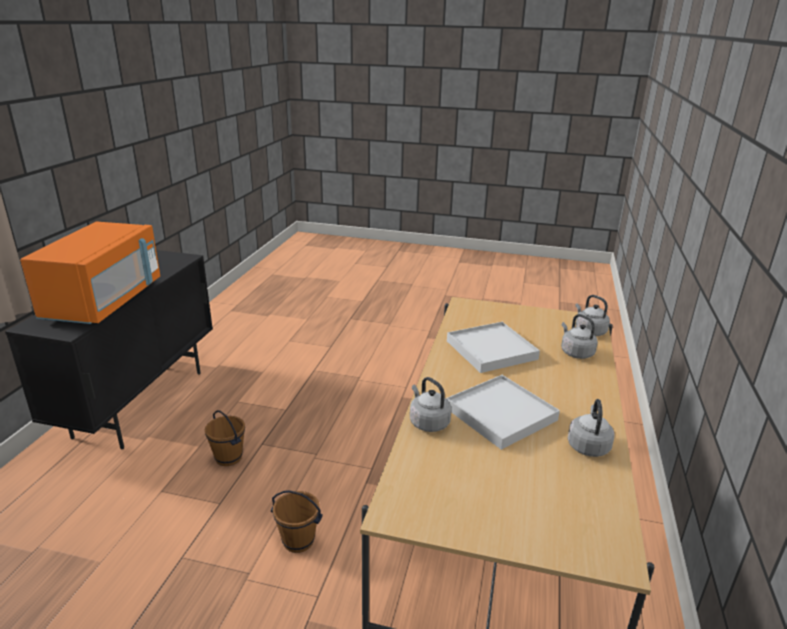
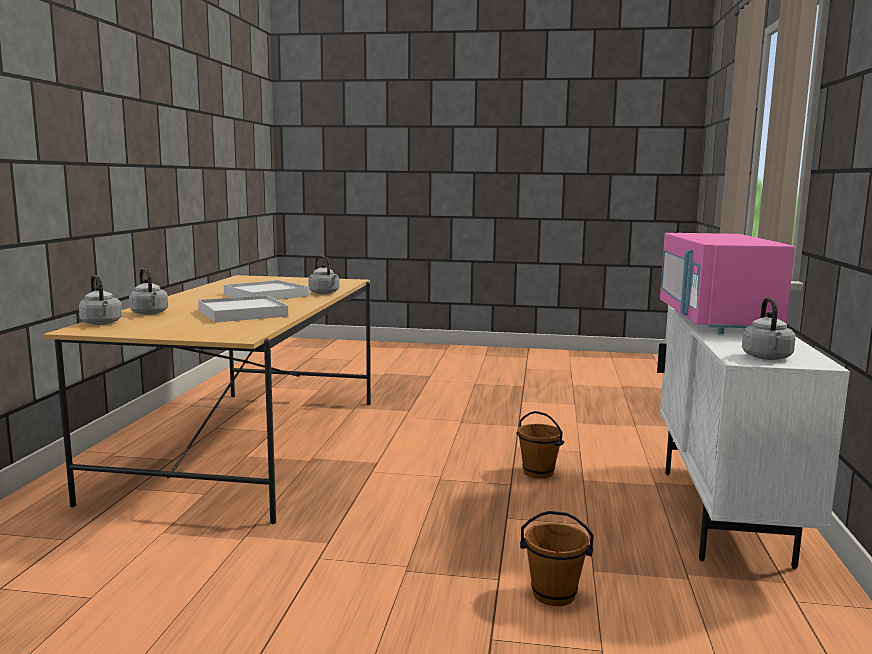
camera: 175 degrees right, 15 degrees down
(105, 301) = (715, 321): orange microwave -> pink microwave
(141, 403) = (722, 515): black cabinet -> white cabinet
(298, 541) = (430, 433): brown bucket -> brown bucket (554, 594)
(588, 445) = (215, 290): grey kettle -> grey kettle (767, 358)

